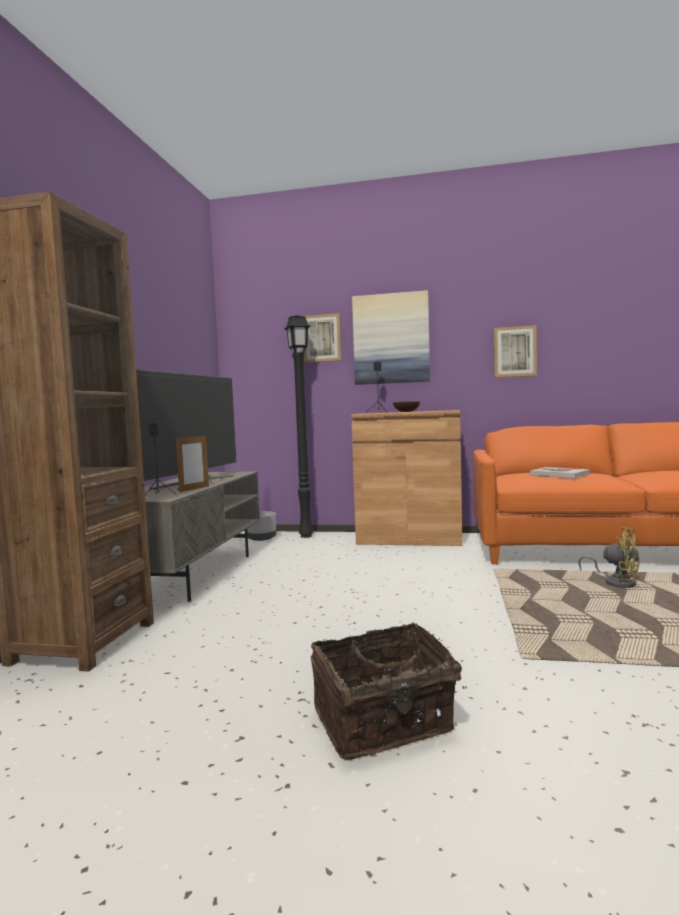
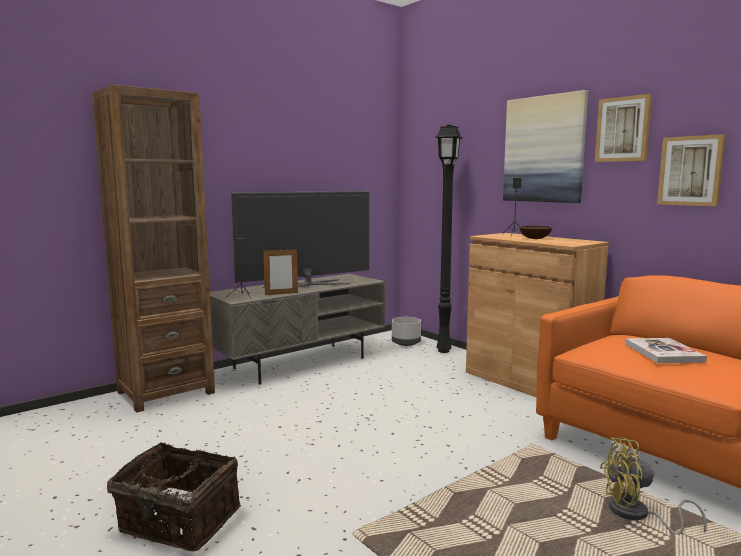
camera: 40 degrees right, 5 degrees up
(322, 338) = (479, 147): picture -> picture (623, 129)
(616, 582) = (637, 515): yellow fan -> yellow fan turned 105 degrees clockwise

